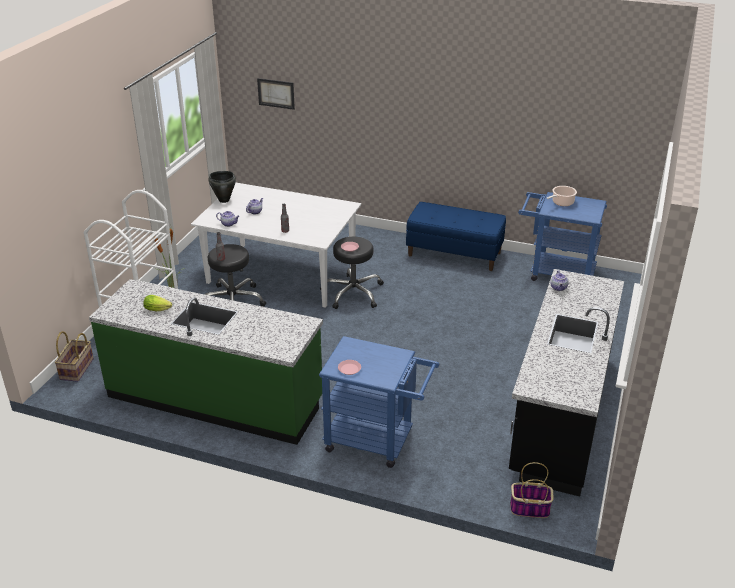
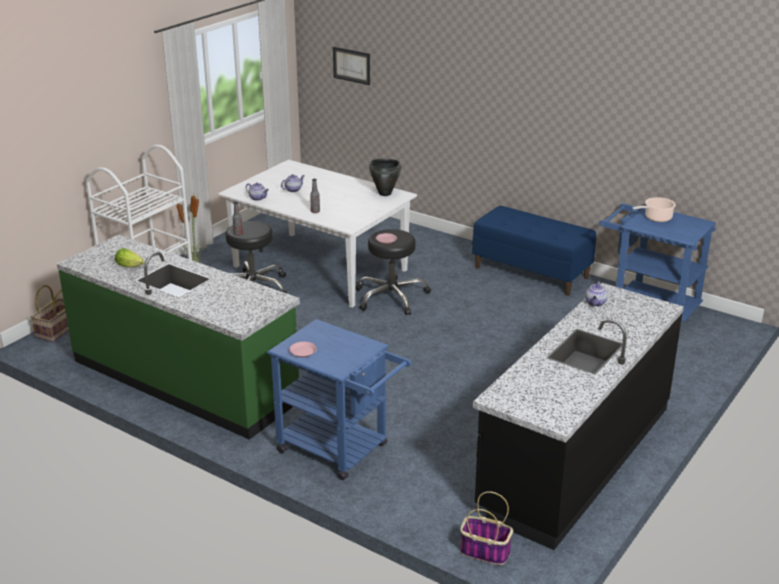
camera: 15 degrees right, 5 degrees down
(224, 200) = (266, 175): black cooking pot -> black cooking pot (384, 193)

